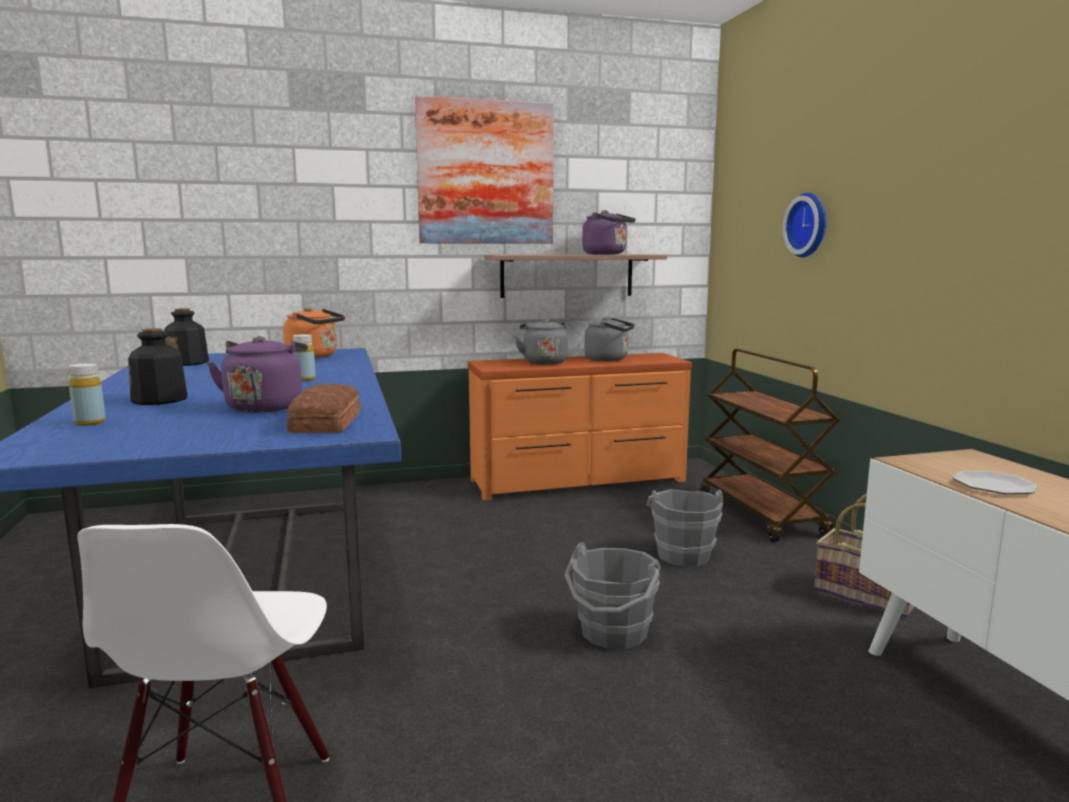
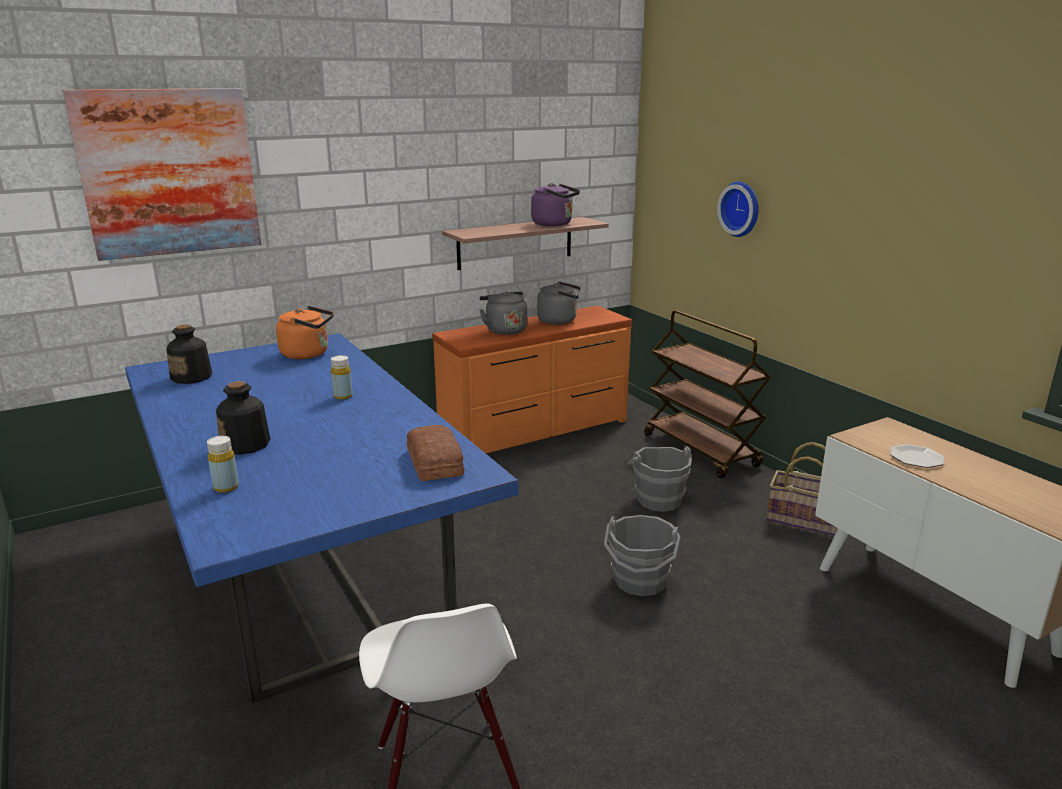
camera: 15 degrees left, 10 degrees up
(265, 406) = (356, 445): purple kettle -> none
(486, 173) = (441, 152): picture -> picture (169, 173)

